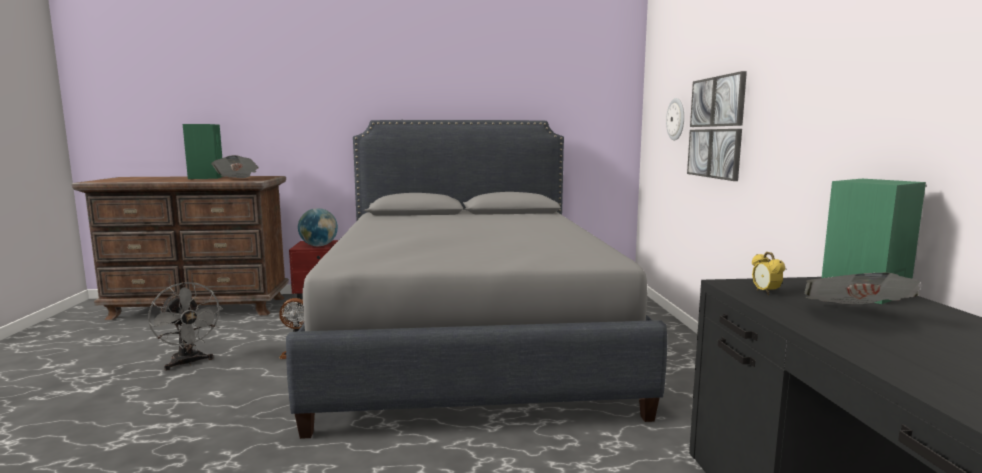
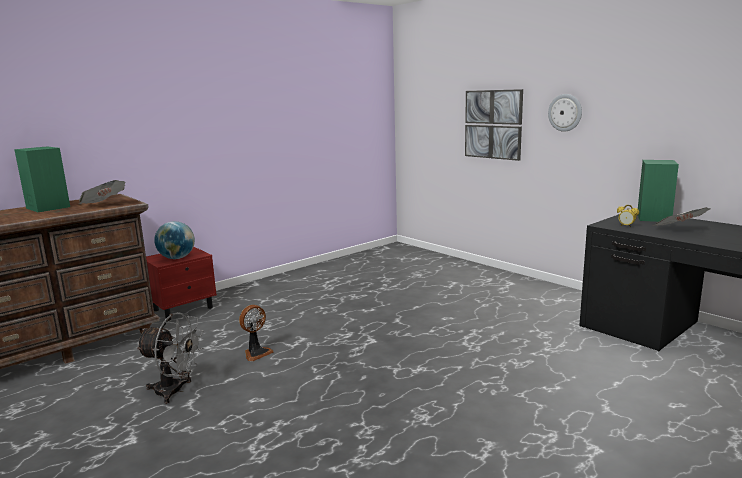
camera: 35 degrees left, 5 degrees up
(469, 339) = (362, 305): grey bed -> none
(676, 119) = (444, 116): wall clock -> wall clock (565, 112)

